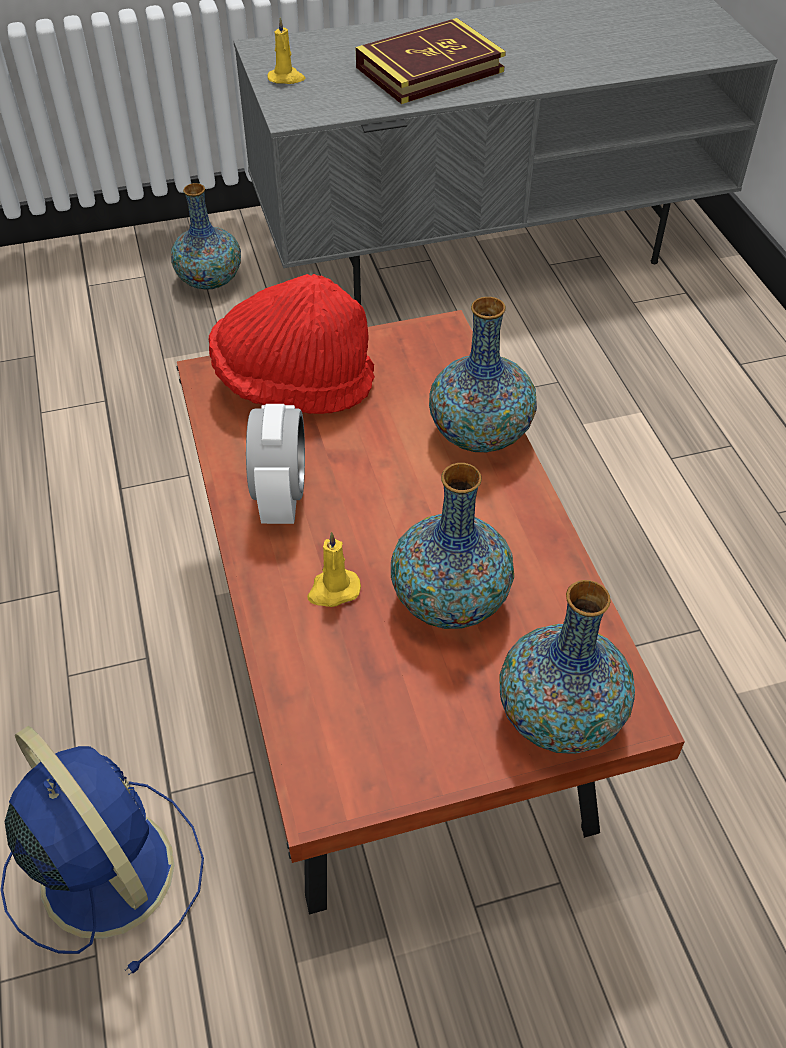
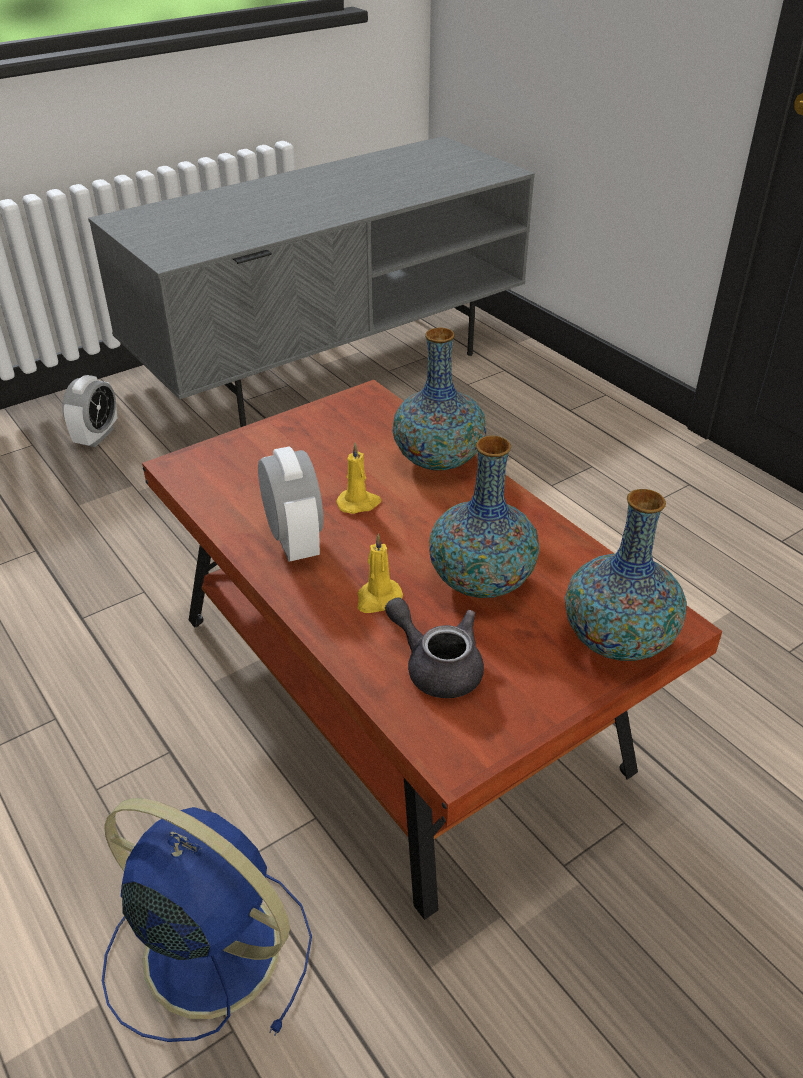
camera: 20 degrees left, 10 degrees down
(210, 280) = (97, 436): vase -> alarm clock
(286, 78) = (151, 236): yellow candle -> yellow candle (359, 503)
(293, 384) = (259, 457): red hat -> none
(354, 688) = (437, 666): none -> grey teapot
(429, 69) = (271, 214): book -> none

